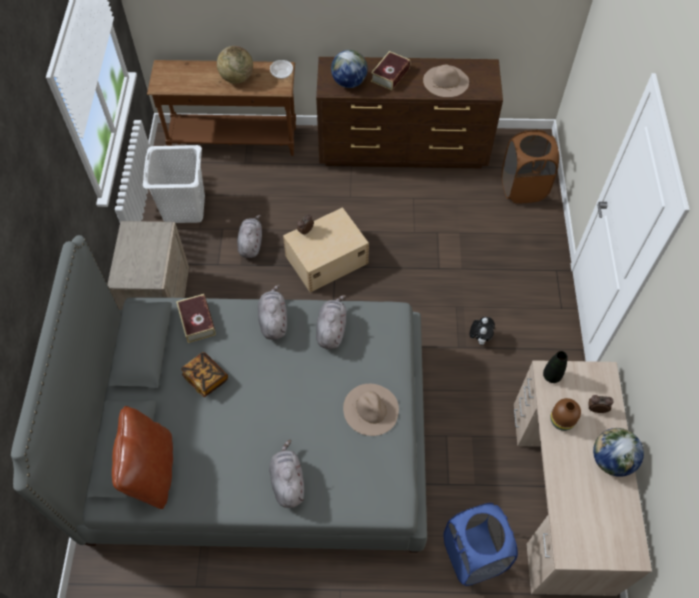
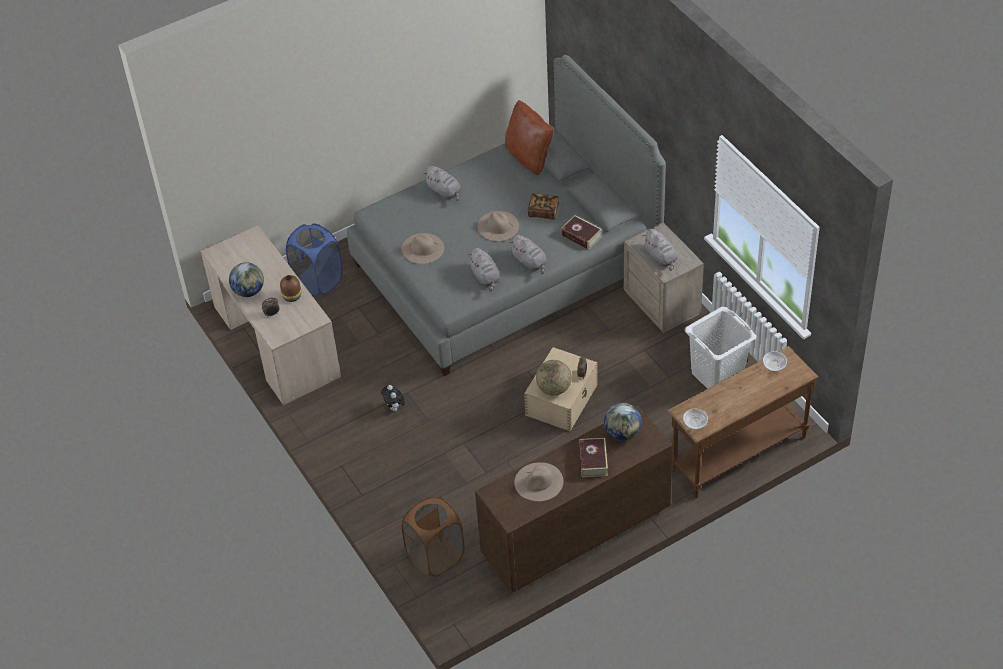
camera: 150 degrees right, 10 degrees down
(176, 83) = (774, 366): none -> bowl
(237, 78) = (729, 398): globe -> globe (554, 388)
(251, 243) = (634, 378): grey plush toy -> grey plush toy (661, 258)
(268, 388) = (498, 226): none -> beige hat
(551, 376) = (312, 318): black vase -> none

